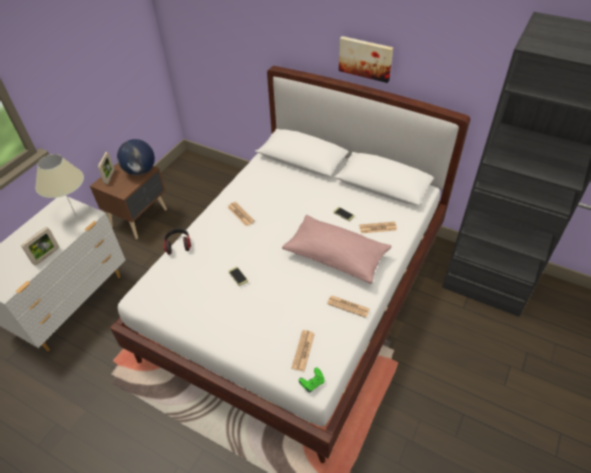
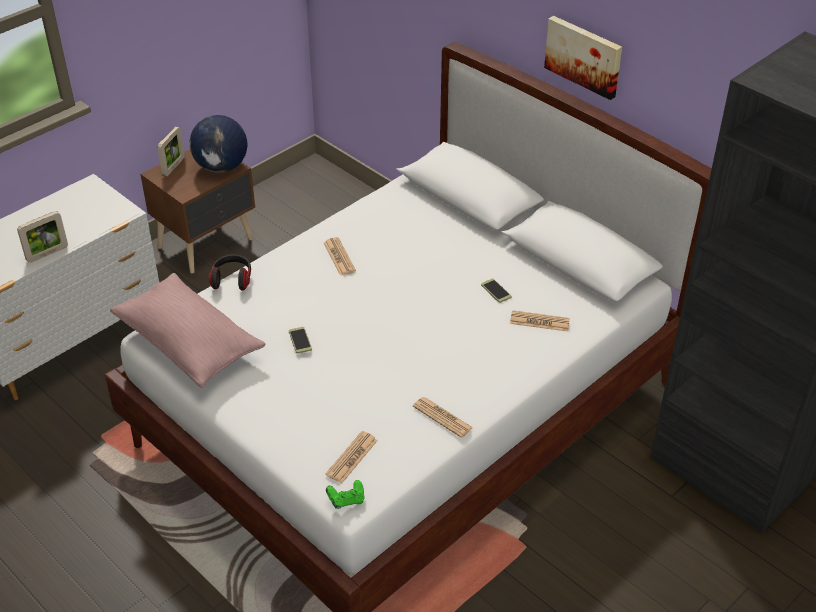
camera: 15 degrees right, 5 degrees down
(76, 216) = (104, 208): beige table lamp -> none
(336, 256) = (456, 347): pink pillow -> pink pillow (189, 343)

